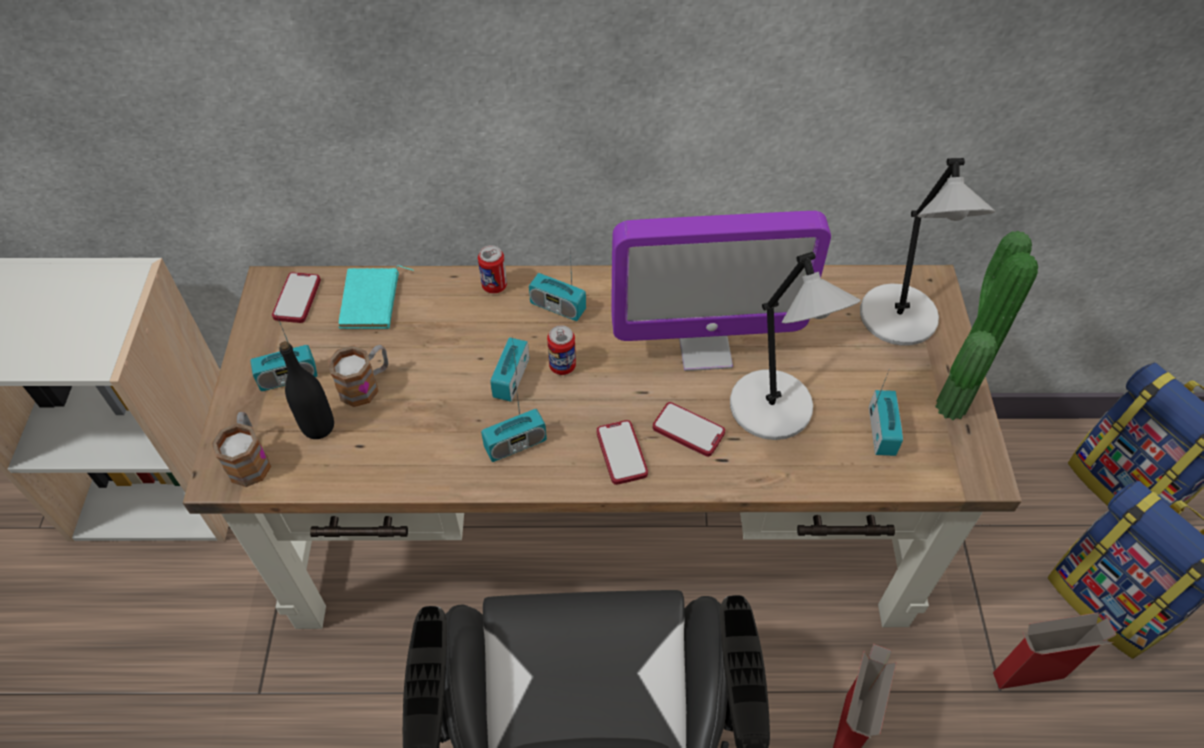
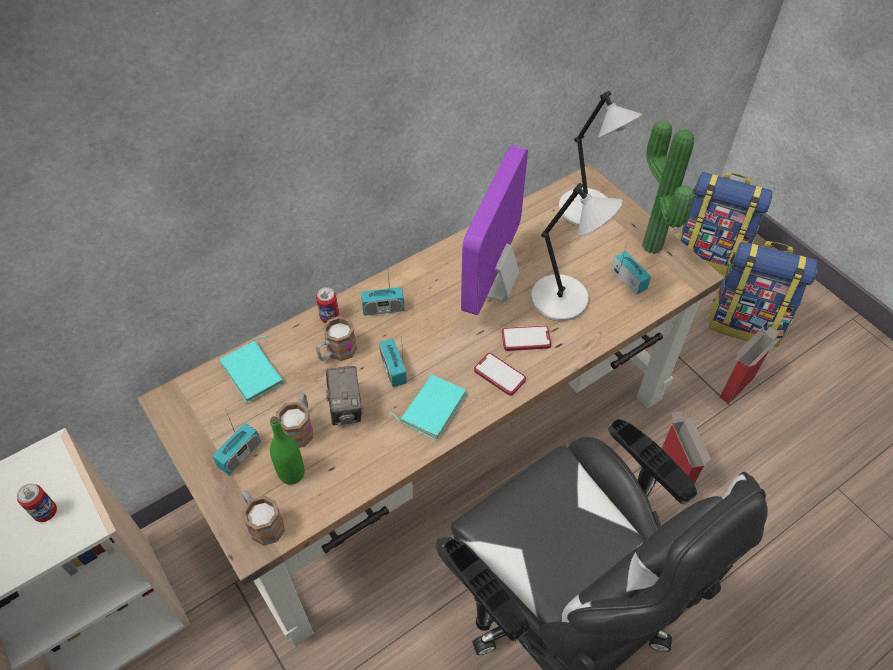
camera: 35 degrees left, 0 degrees up
(297, 299) = (196, 400): phone -> none
(318, 426) = (291, 473): black bottle -> green bottle
(427, 392) = (346, 408): none -> camera
(469, 327) = (336, 352): none -> mug
(515, 444) = (431, 407): radio -> turquoise book
(562, 366) = (418, 343): can -> can (45, 512)
(704, 348) = (494, 285): monitor -> monitor turned 150 degrees clockwise

